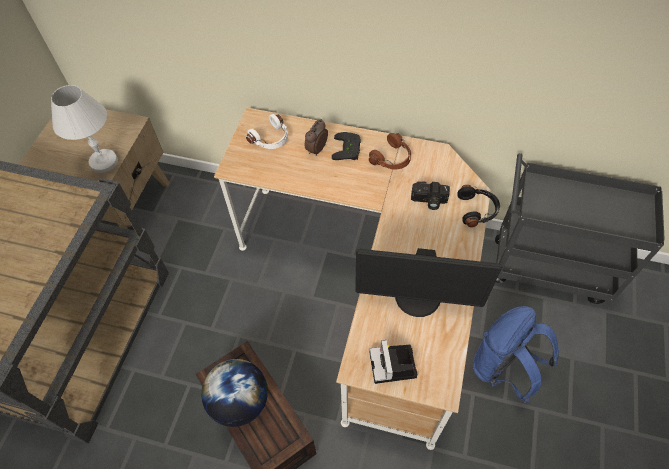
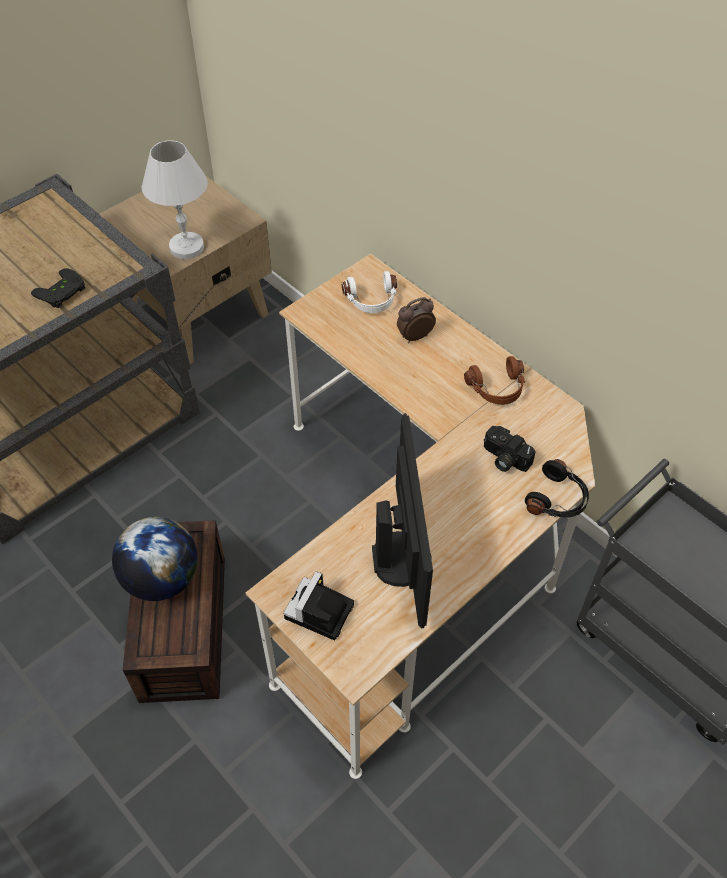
camera: 30 degrees right, 5 degrees down
(349, 149) = (453, 354): black game controller -> black game controller (62, 293)
(417, 298) = (404, 558): monitor -> monitor turned 135 degrees counterclockwise
(503, 368) = (513, 742): blue backpack -> none

